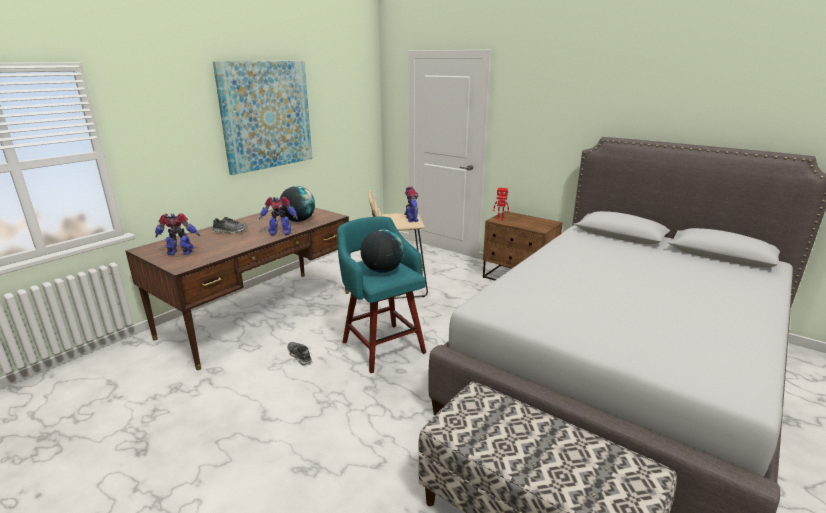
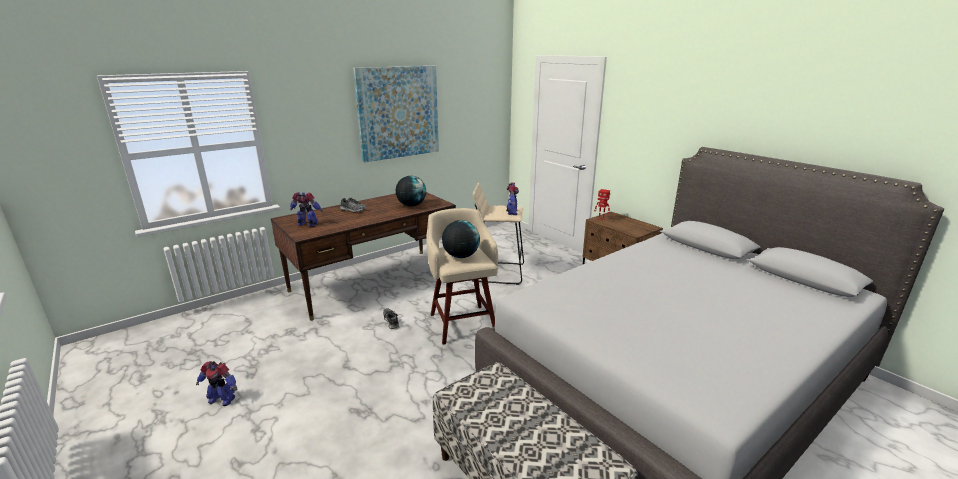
camera: 15 degrees right, 0 degrees up
(280, 233) = (391, 215): toy robot -> toy robot (222, 399)
(382, 346) = (462, 322): turquoise stool -> beige stool

